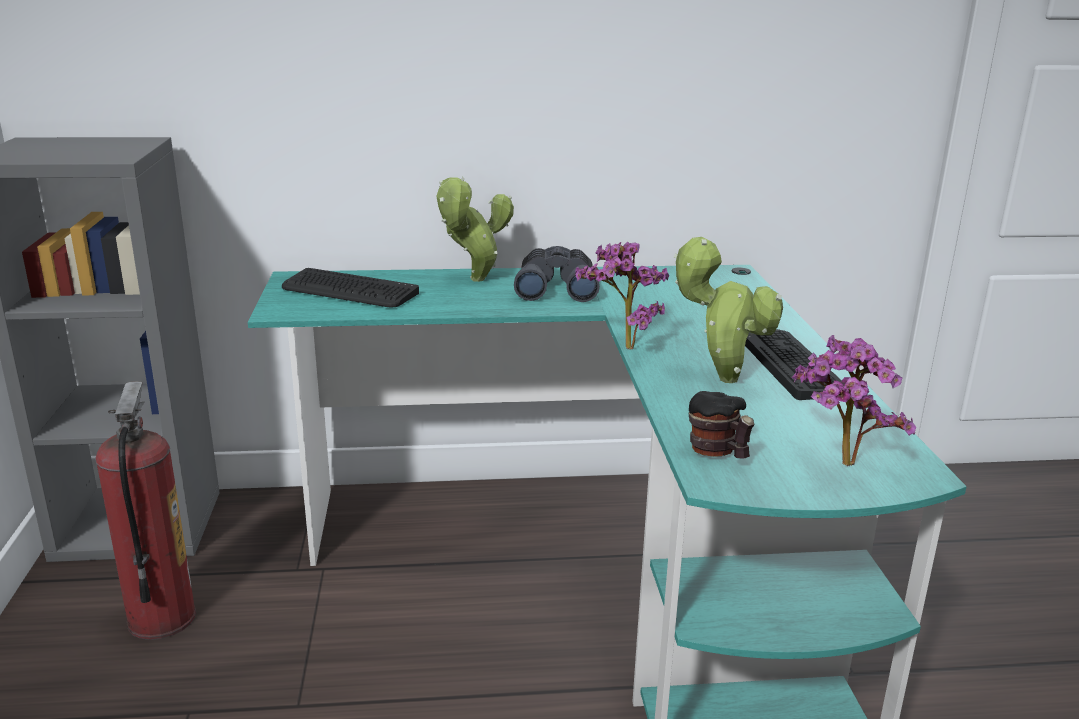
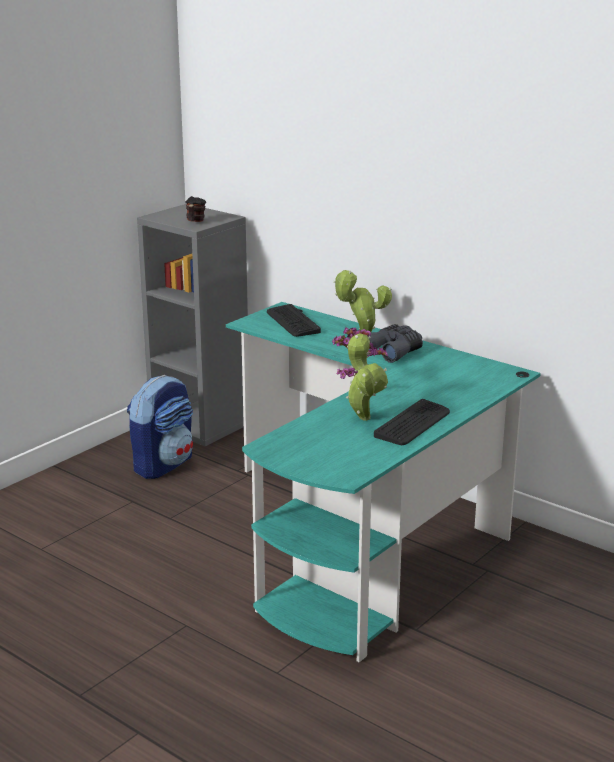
camera: 45 degrees right, 0 degrees up
(161, 617) = (163, 464): fire extinguisher -> backpack
(717, 453) = (287, 439): mug -> mug (194, 221)
(839, 466) = (321, 462): potted plant -> none

